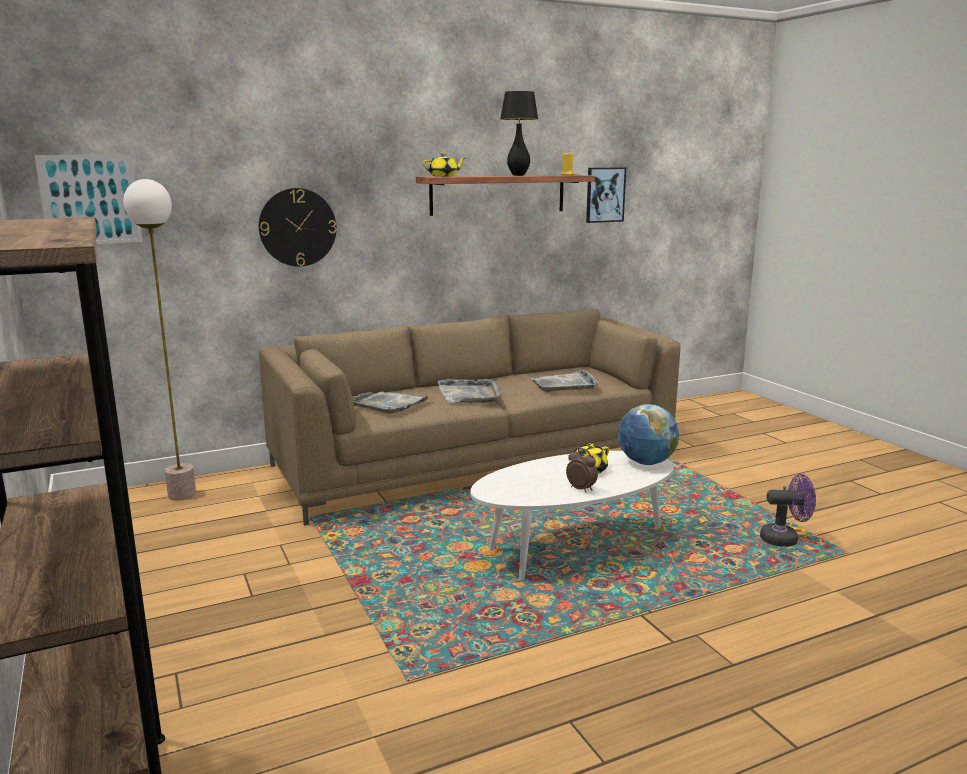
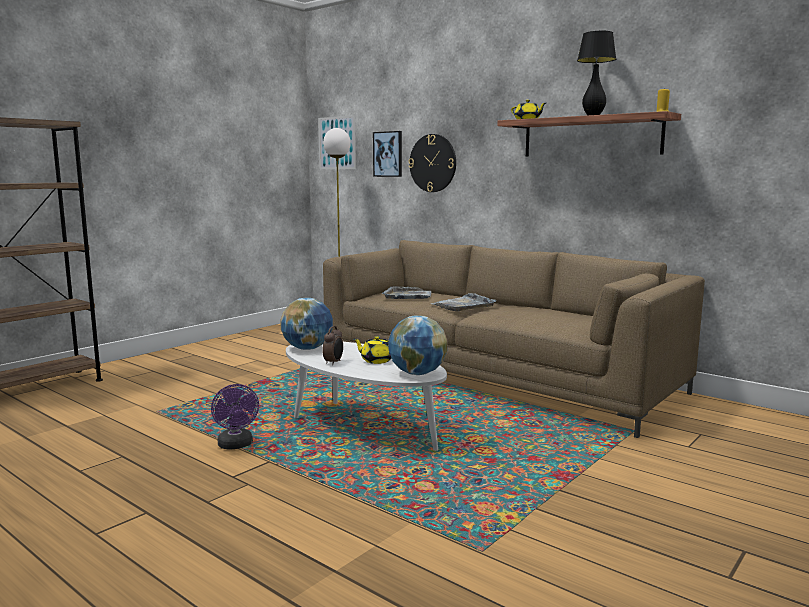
camera: 65 degrees right, 5 degrees down
(509, 493) = (307, 348): none -> globe
(564, 384) = (541, 320): grey tray -> none
(605, 195) = (724, 136): picture -> picture (388, 154)
(785, 539) = (479, 512): purple fan -> purple fan (236, 445)

